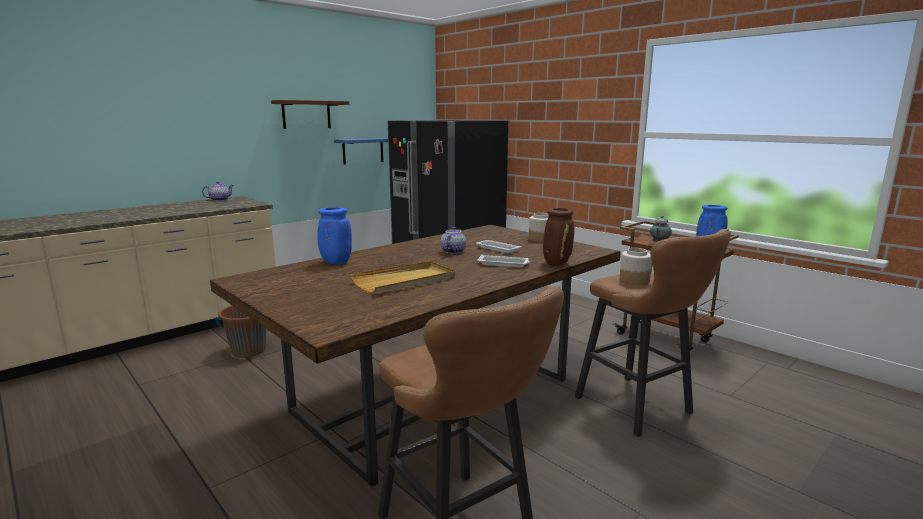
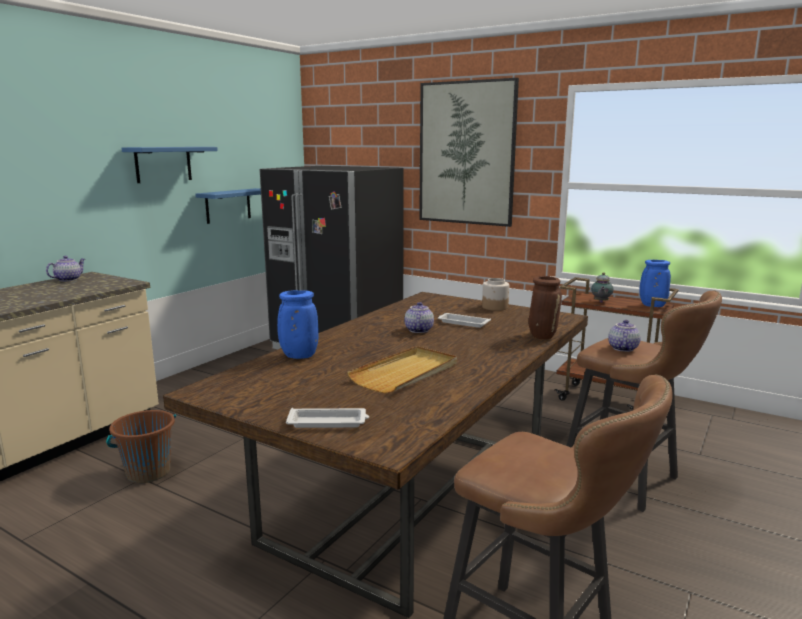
camera: 15 degrees left, 0 degrees up
(306, 114) = (163, 164): brown shelf -> blue shelf
(504, 264) = (490, 342): white tray -> white tray (328, 422)
(559, 107) = (466, 153): none -> picture
(634, 280) = (622, 348): jar -> teapot

